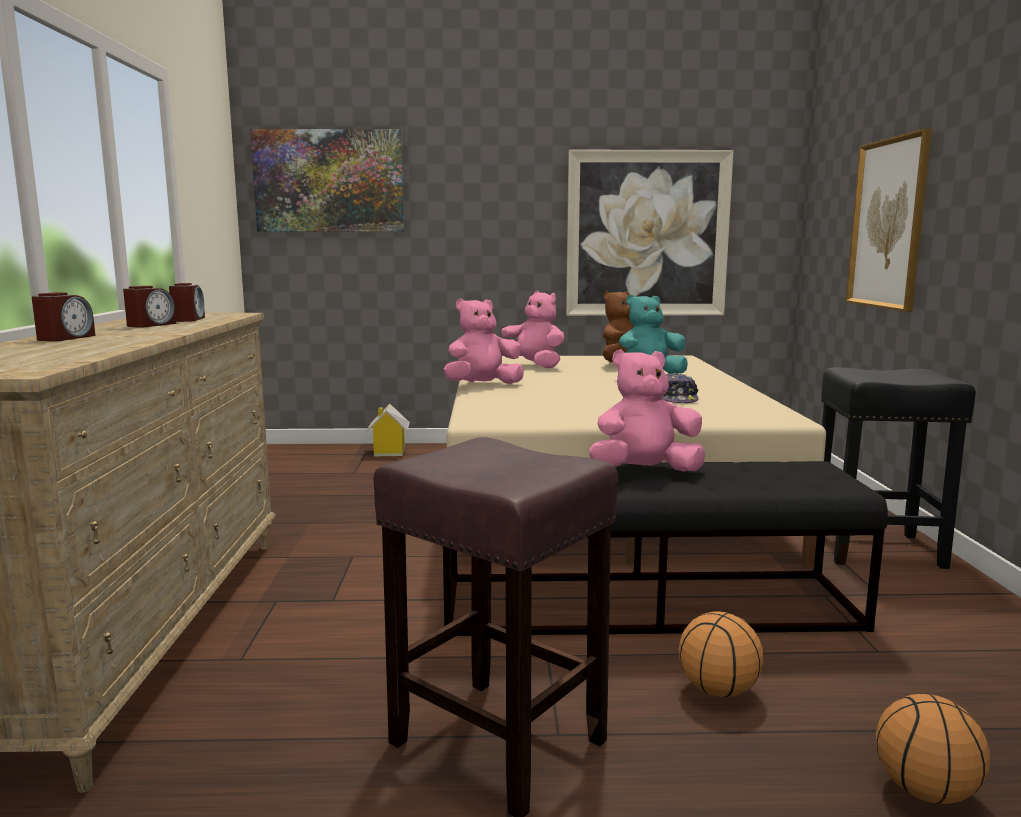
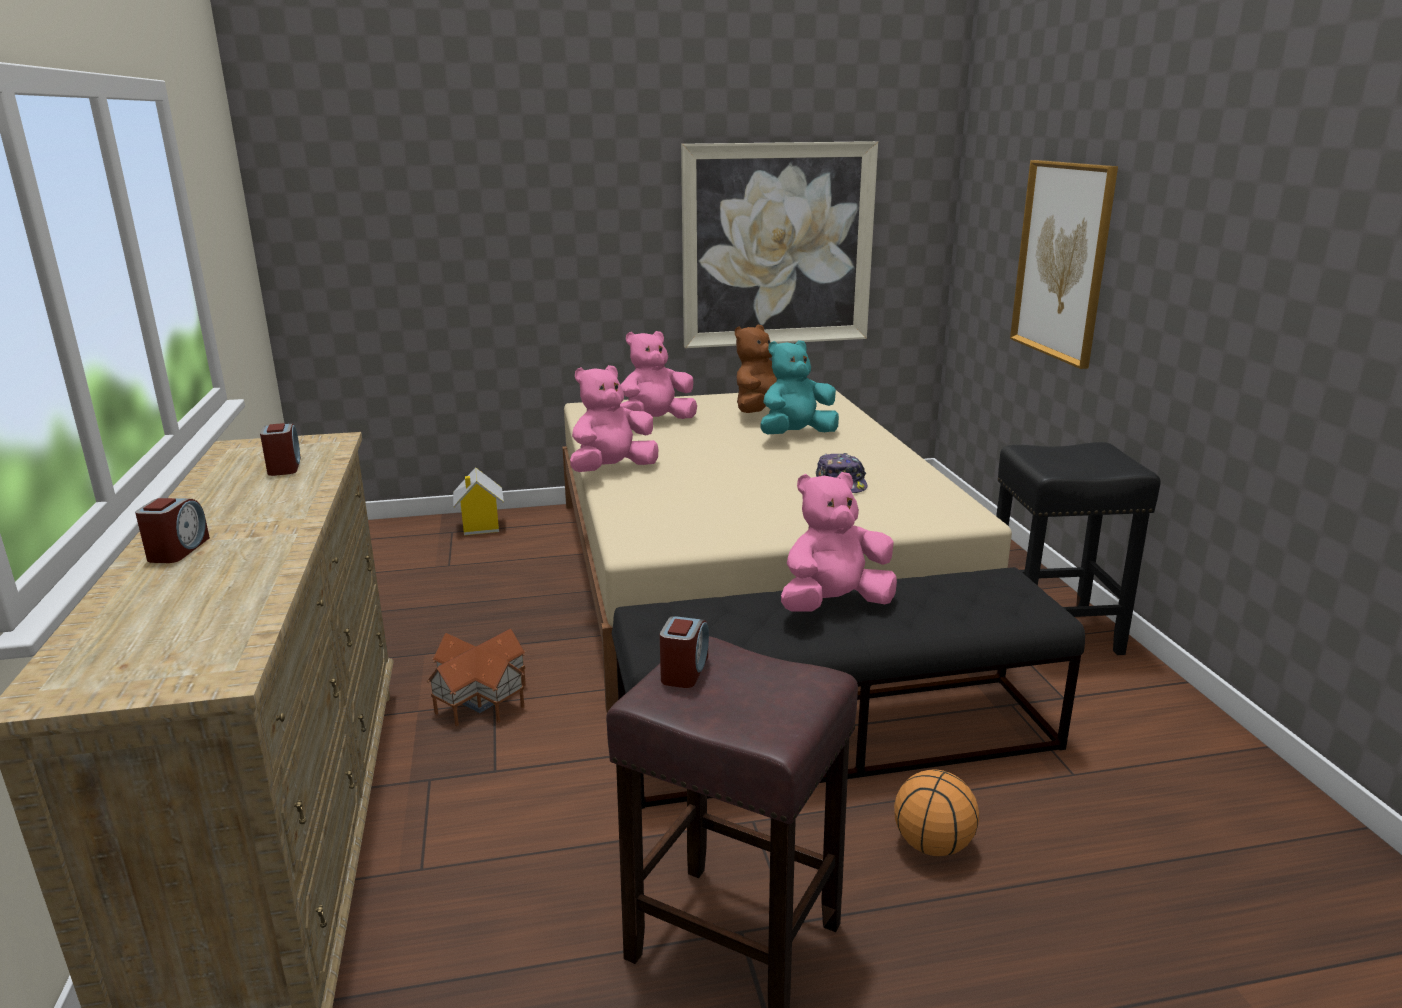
camera: 10 degrees left, 10 degrees up
(151, 325) = (251, 492): alarm clock -> alarm clock (684, 670)
(329, 181) = (374, 190): picture -> none
(342, 553) = (481, 698): none -> toy house
(533, 365) = (655, 421): pink plush toy -> pink plush toy turned 60 degrees counterclockwise
(924, 790) = (1137, 939): basketball -> none

